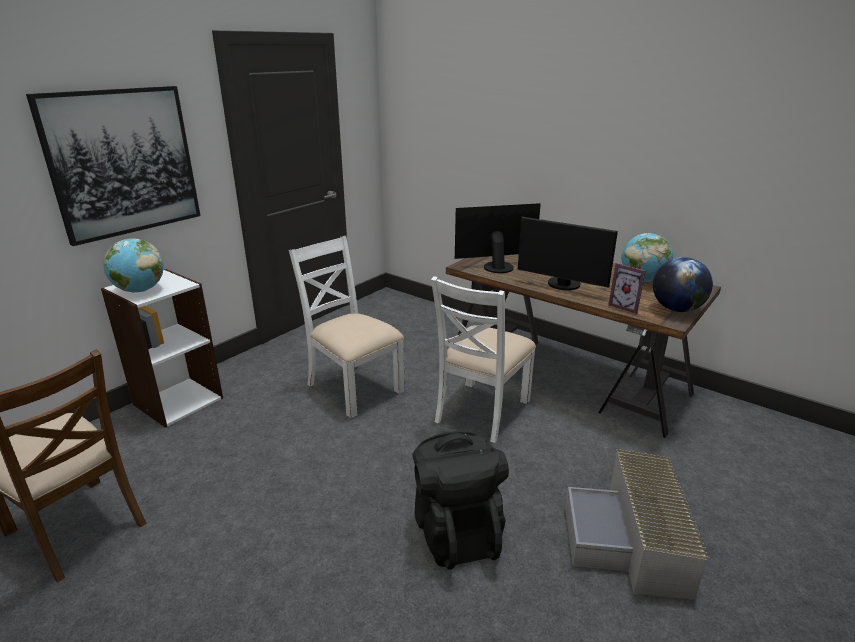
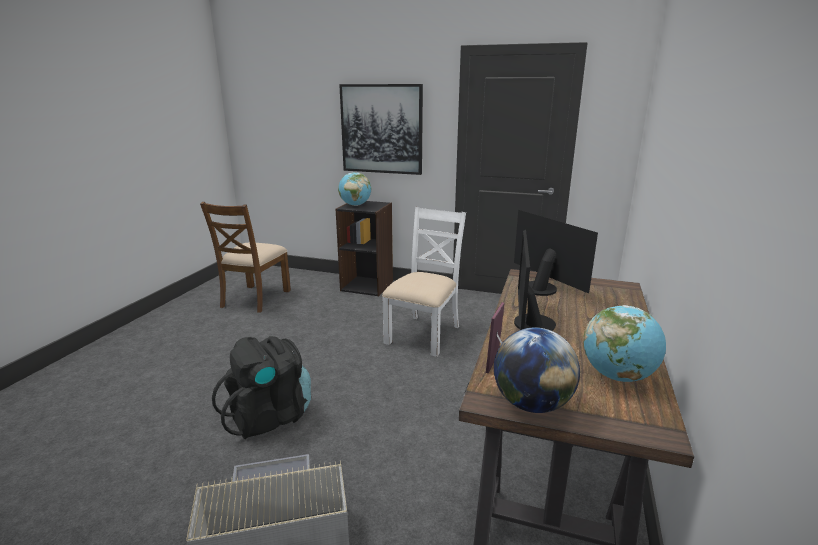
camera: 70 degrees right, 5 degrees down
(178, 401) = (367, 286): white bookcase -> black bookcase
(481, 411) = (434, 402): white chair -> none

